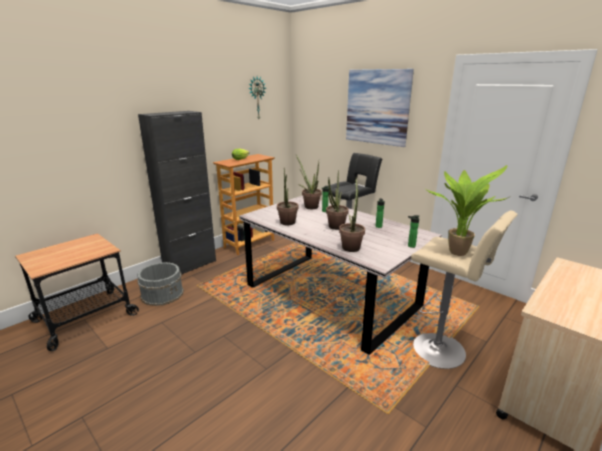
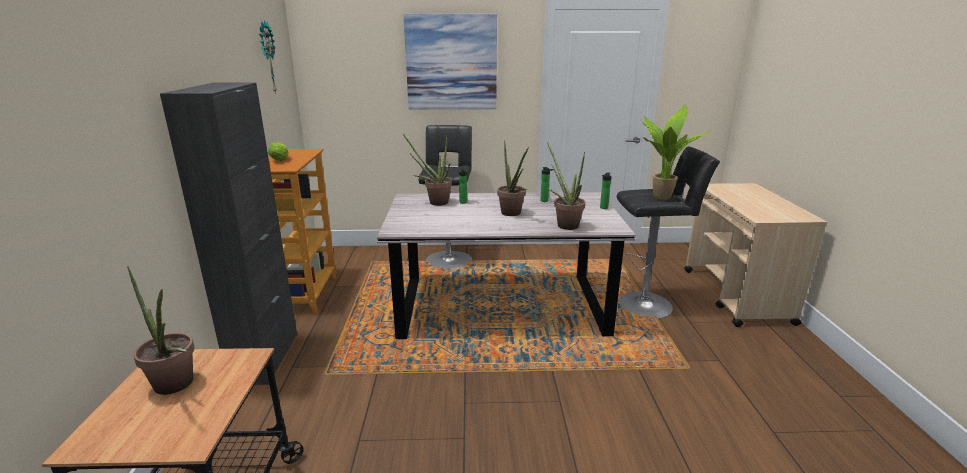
camera: 45 degrees left, 0 degrees up
(163, 294) = (290, 411): grey bucket -> none
(287, 224) = (458, 226): potted plant -> potted plant (176, 387)
(441, 350) = (647, 304): beige stool -> black stool

